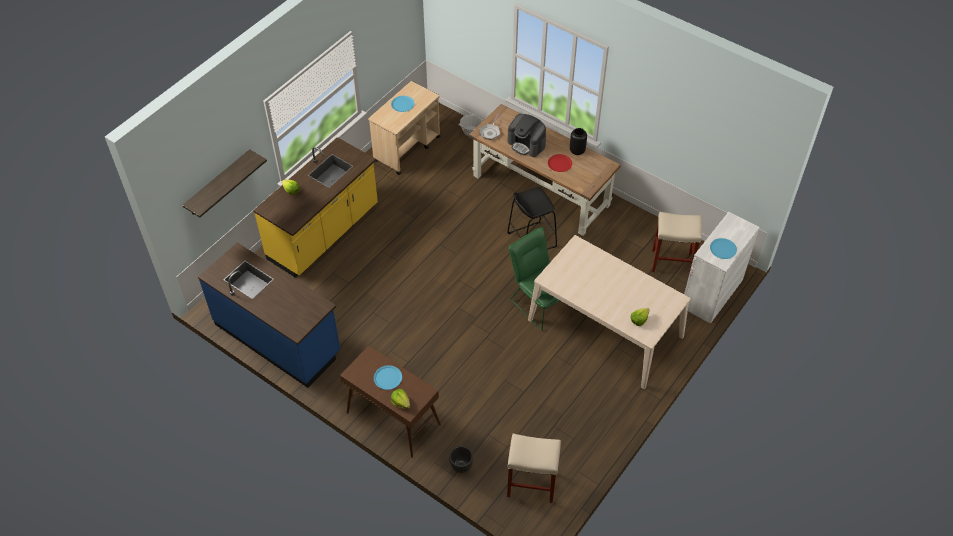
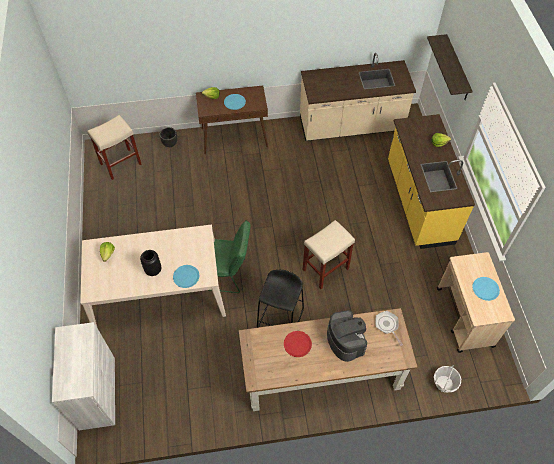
camera: 135 degrees right, 5 degrees up
(278, 338) = (351, 126): blue counter -> beige counter
(526, 144) = (345, 340): coffee machine -> coffee machine turned 75 degrees clockwise
(576, 151) = (297, 371): black vase -> black vase (153, 270)
(672, 262) = (152, 396): beige stool -> beige stool (325, 270)
(723, 249) = (71, 348): blue plate -> blue plate (186, 276)

